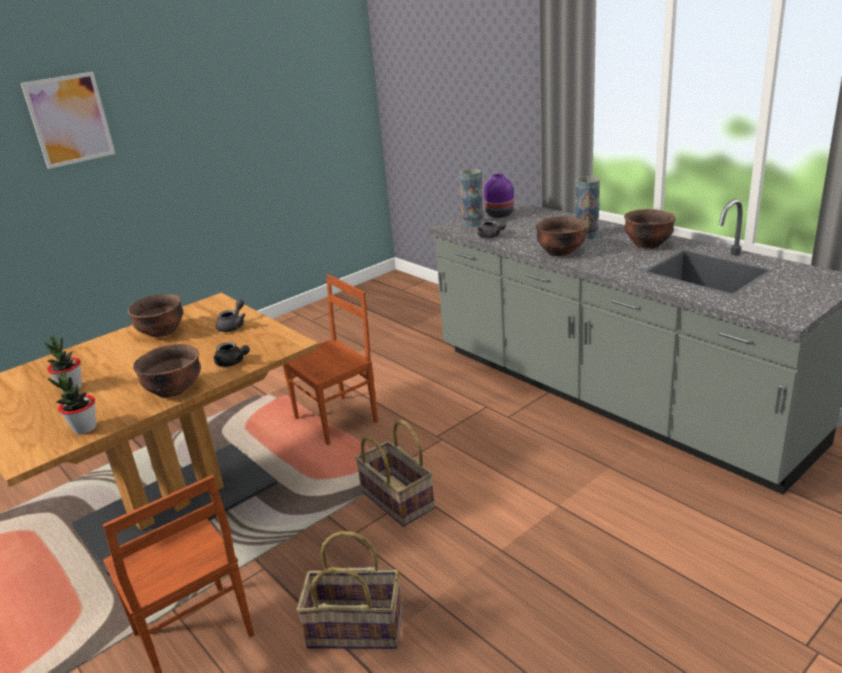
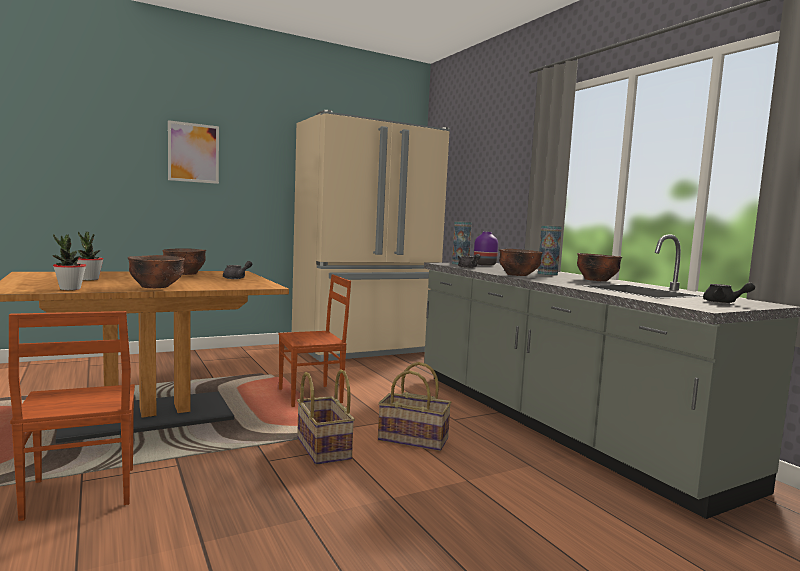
camera: 10 degrees right, 20 degrees down
(232, 363) = (214, 286): black teapot -> black teapot (724, 302)
(352, 315) = (366, 349): none -> beige fridge
(356, 628) = (220, 520): basket -> basket (414, 439)

